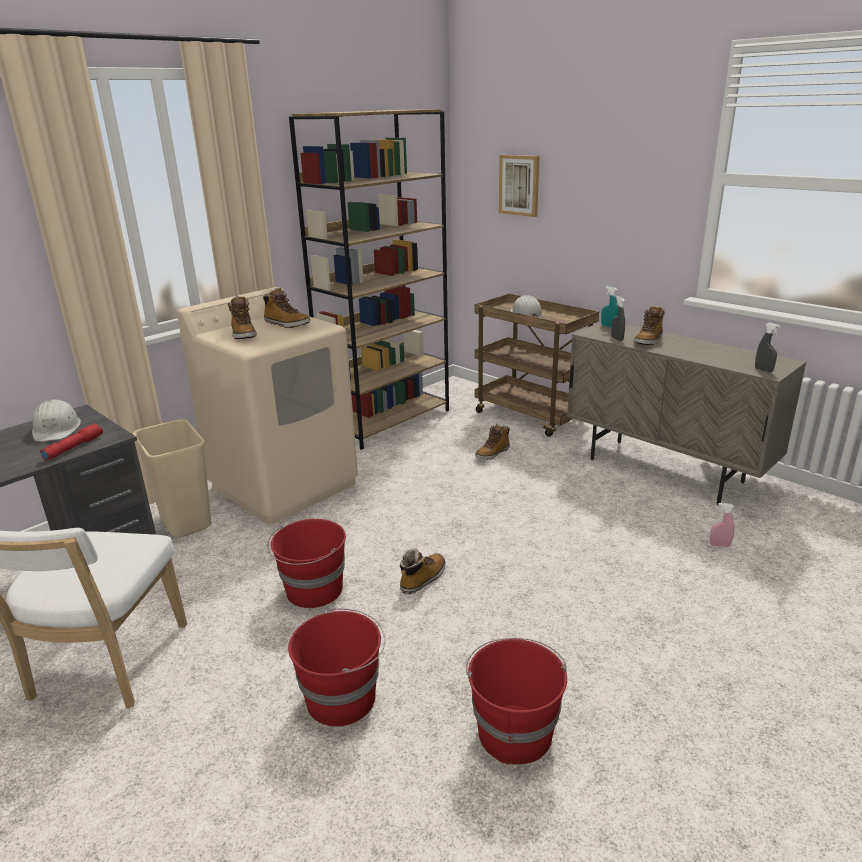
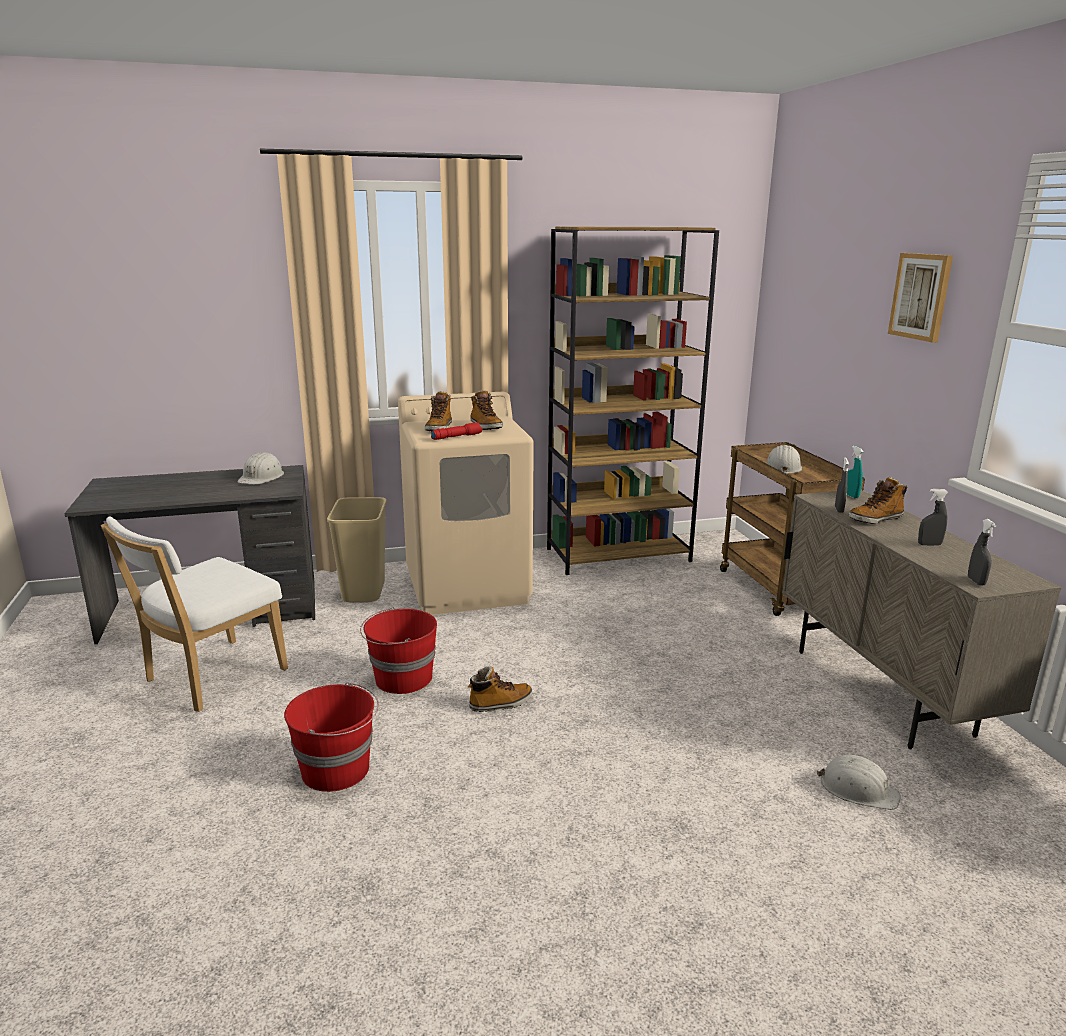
camera: 30 degrees right, 5 degrees down
(73, 447) = (254, 492): red flashlight -> red flashlight (456, 437)
(492, 453) = (692, 615): boot -> none
(514, 732) = (440, 859): red bucket -> none
(519, 185) = (813, 318): picture -> picture (921, 296)
(703, 351) = (929, 544): none -> grey spray bottle
(719, 545) = (858, 790): pink spray bottle -> white hard hat

